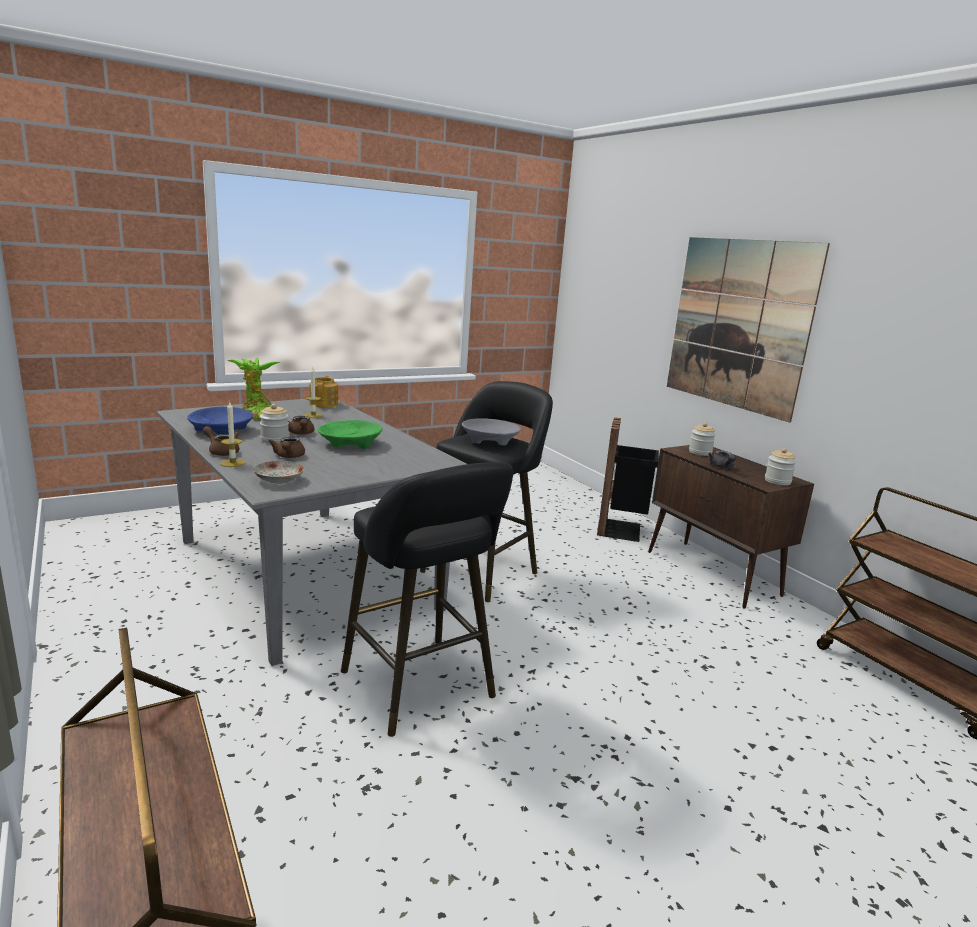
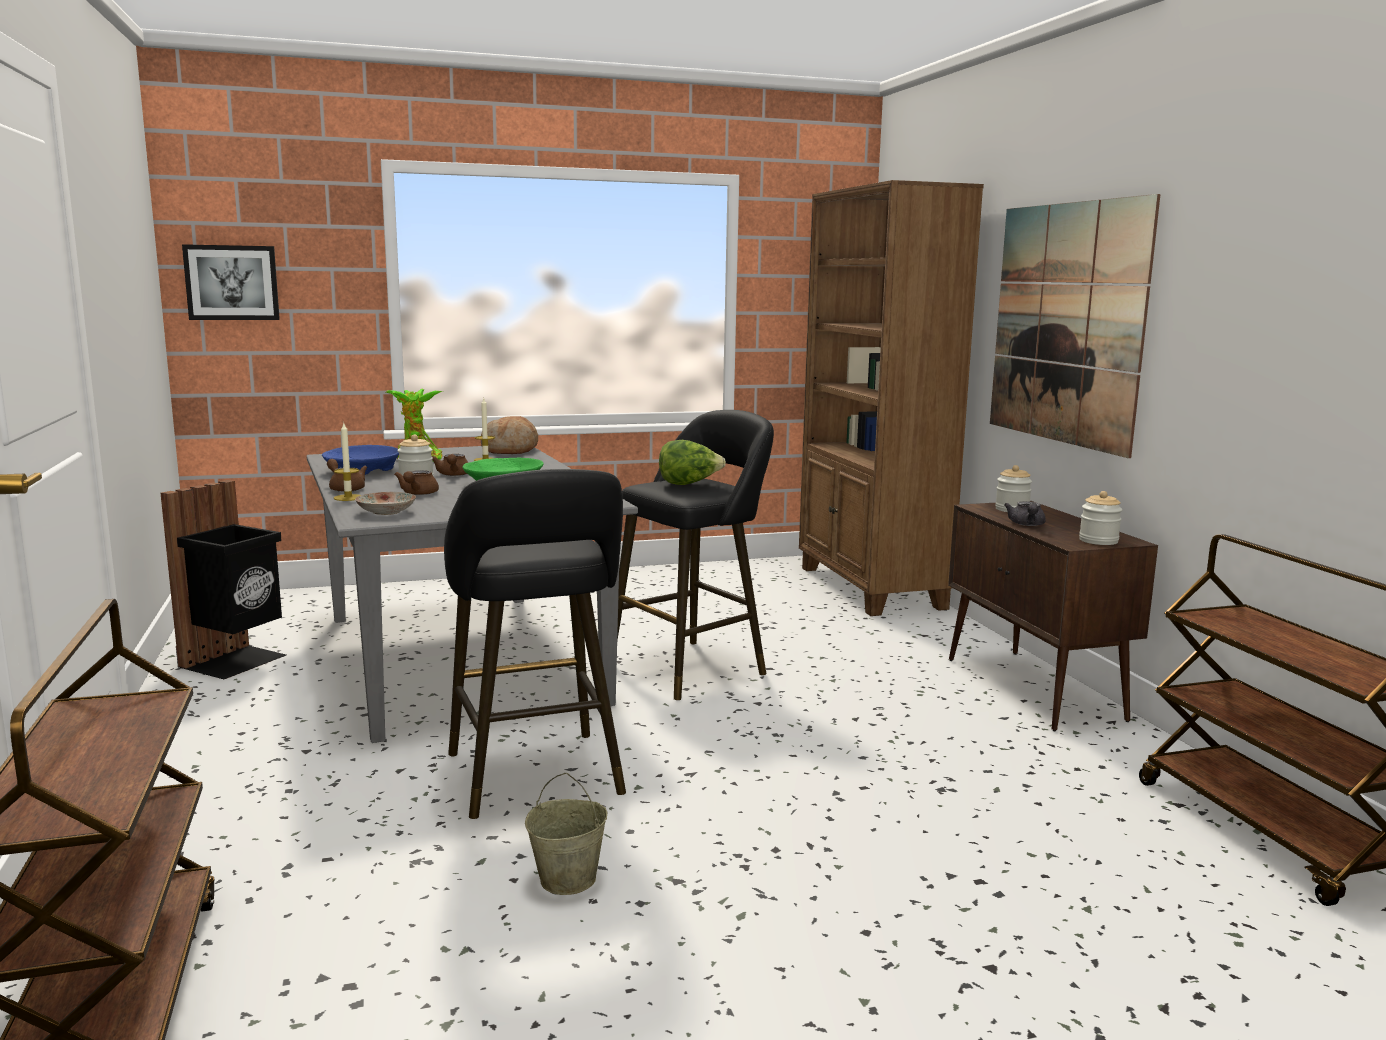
camera: 15 degrees right, 5 degrees down
(72, 259) = (232, 282): none -> picture
(324, 404) = (510, 450): teapot -> bread
(489, 440) = (689, 484): grey bowl -> lettuce
(495, 788) = (569, 879): none -> beige bucket
(565, 492) = (870, 588): none -> brown bookcase
(622, 529) = (926, 633): black trash can -> black trash can (237, 661)

